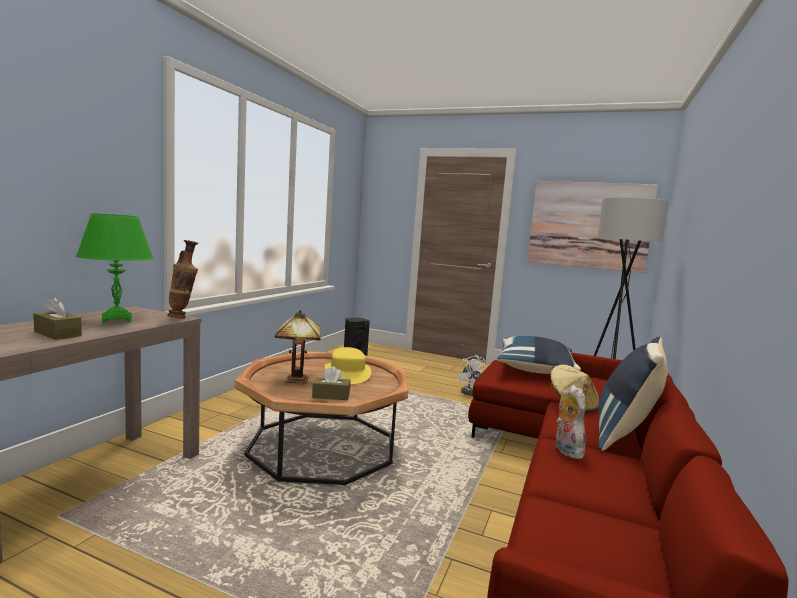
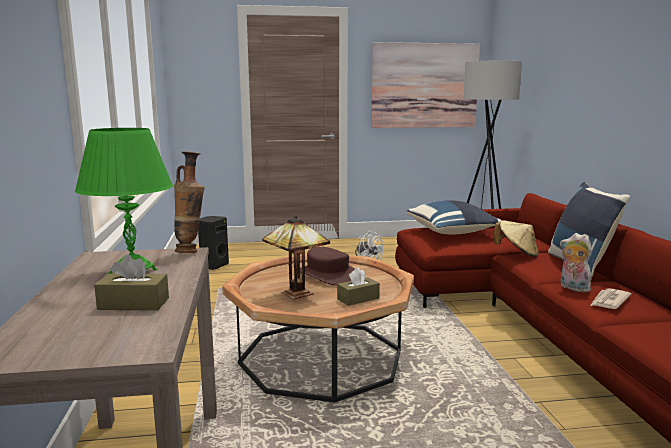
camera: 30 degrees left, 5 degrees up
(347, 374) = (327, 275): yellow hat -> brown hat
(581, 475) = (609, 301): none -> newspaper

